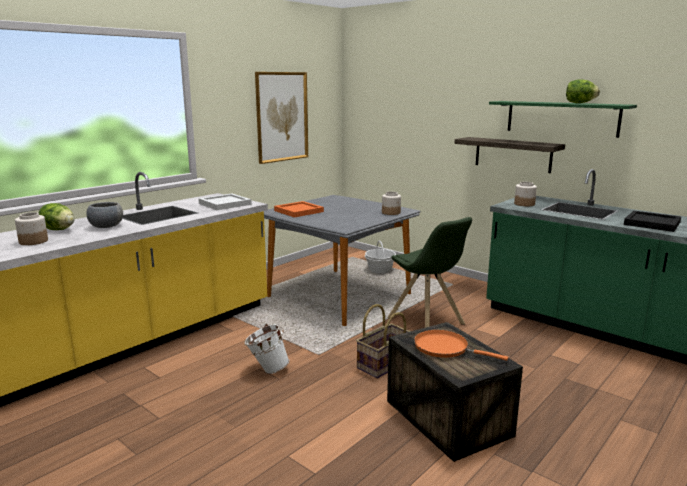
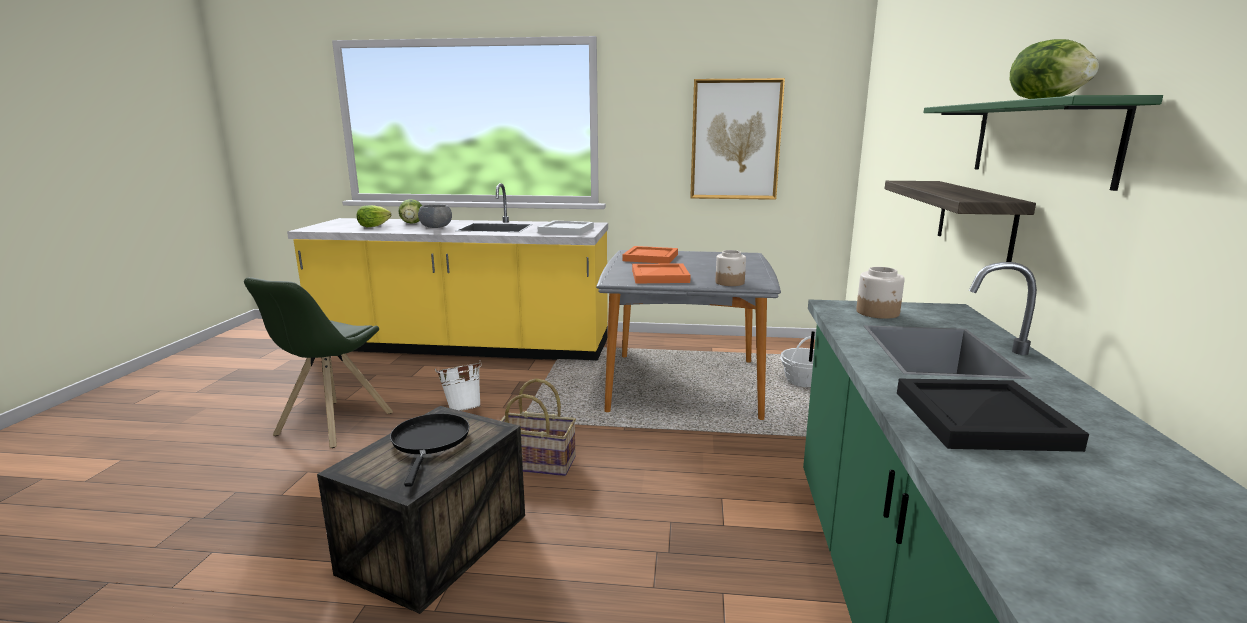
camera: 55 degrees right, 0 degrees up
(33, 241) = (373, 226): jar -> lettuce
(353, 219) = (661, 276): none -> orange tray
(426, 321) = (694, 455): green chair -> green chair (333, 423)
(445, 348) = (430, 442): orange frying pan -> black frying pan

